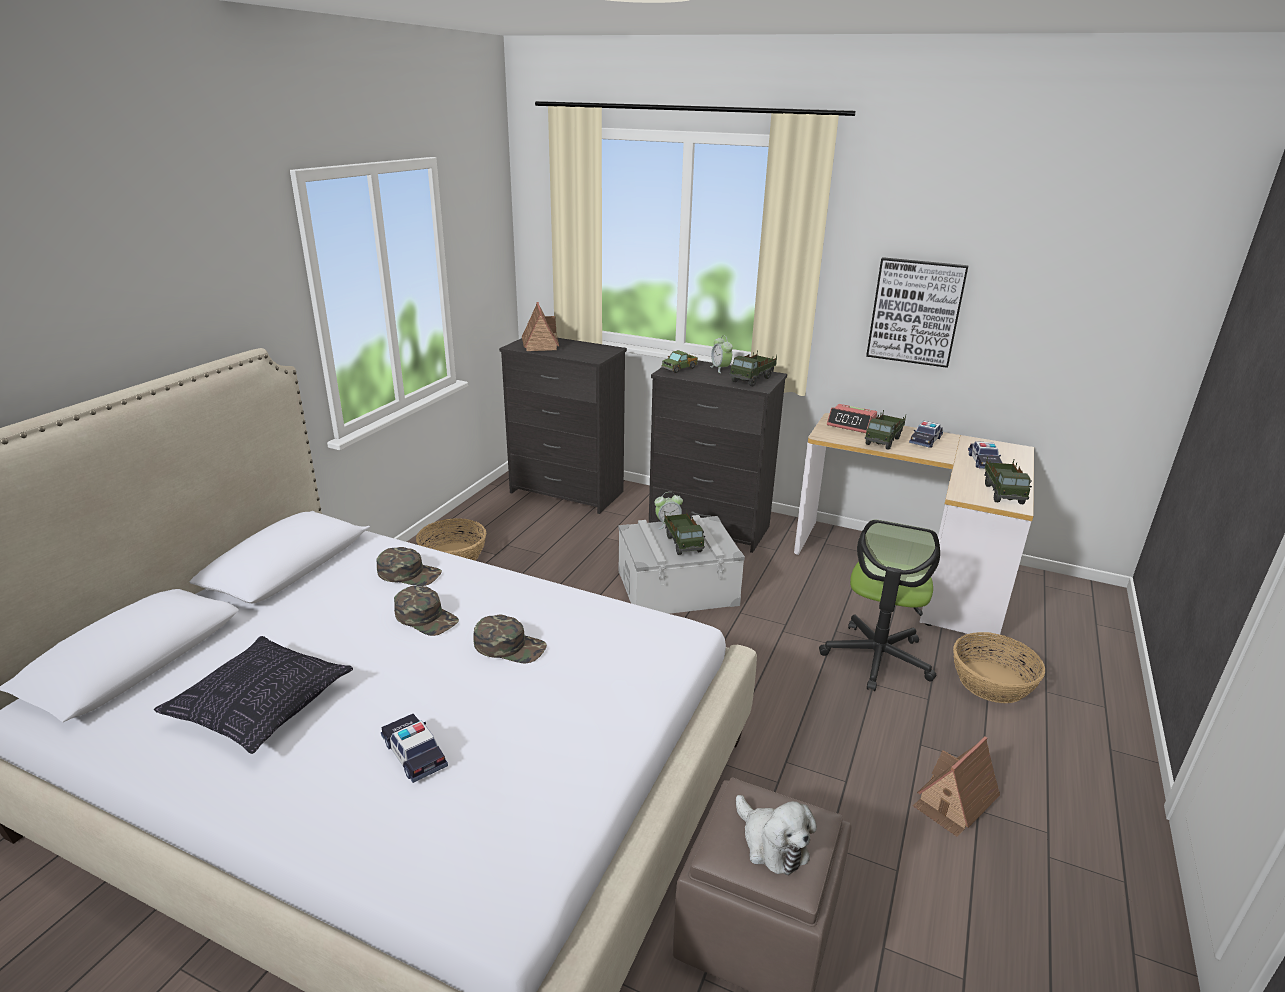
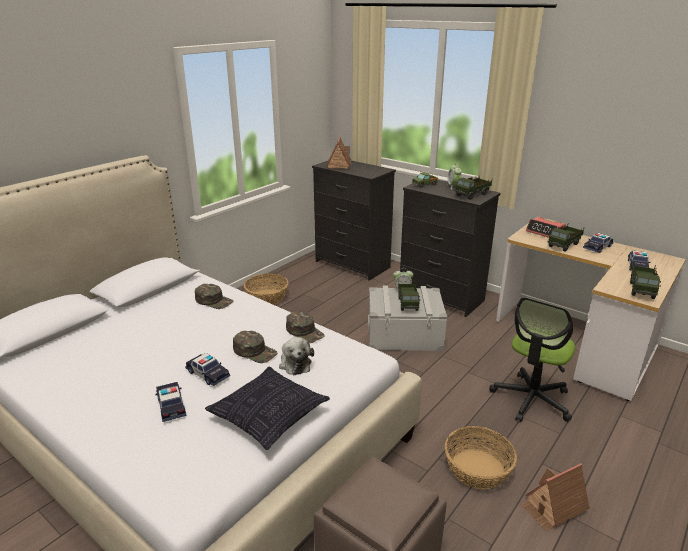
camera: 15 degrees right, 0 degrees up
(262, 707) = (101, 366): pillow -> pillow (269, 416)
(426, 617) = (213, 328): green cap -> green cap (305, 332)
(451, 693) = (208, 374): none -> toy car
(771, 844) = (379, 502): plush toy -> plush toy (295, 363)
(915, 312) = (597, 152): picture -> none
(992, 682) = (616, 429): basket -> basket (478, 468)

